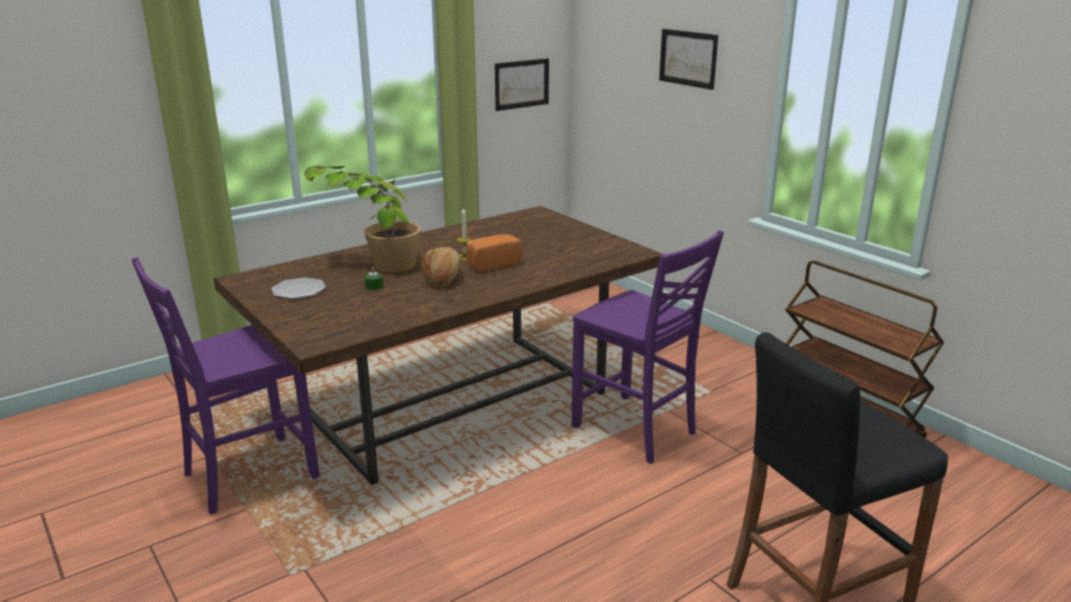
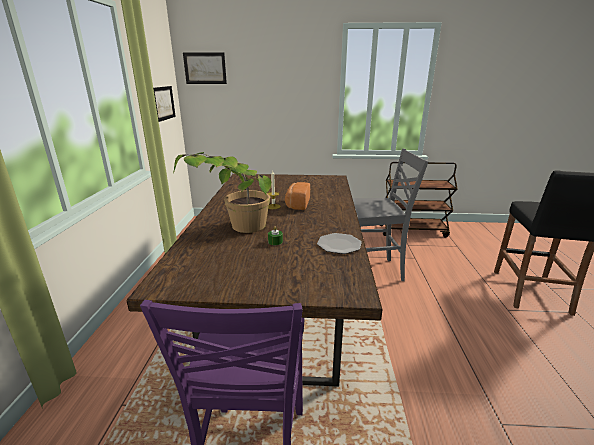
camera: 50 degrees left, 0 degrees up
(298, 290) = (233, 269): plate -> plate (339, 244)
(443, 278) = (297, 220): bread -> none
(636, 430) = (372, 271): purple chair -> grey chair
(688, 58) = (277, 75): picture -> picture (205, 68)

